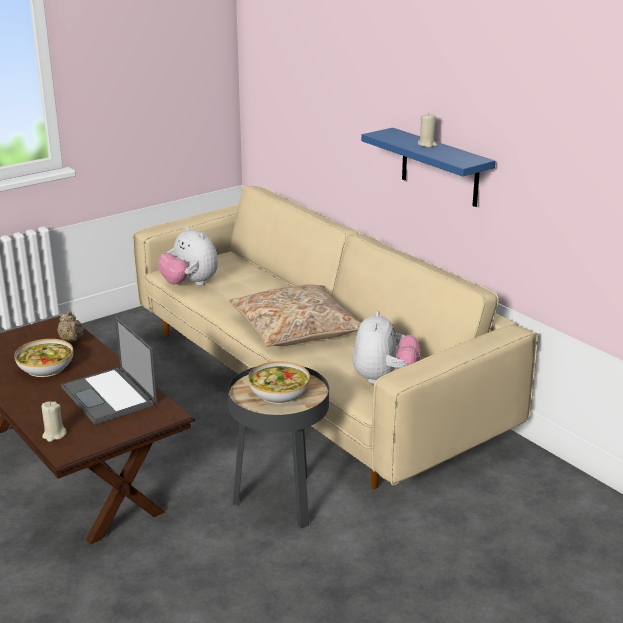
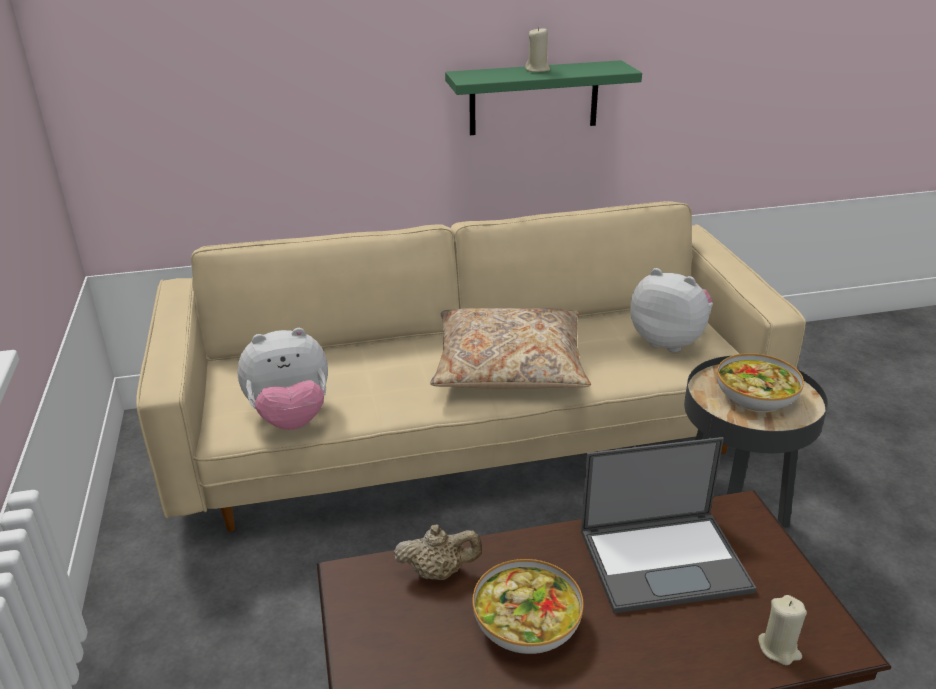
camera: 65 degrees left, 5 degrees up
(440, 168) = (534, 98): blue shelf -> green shelf

